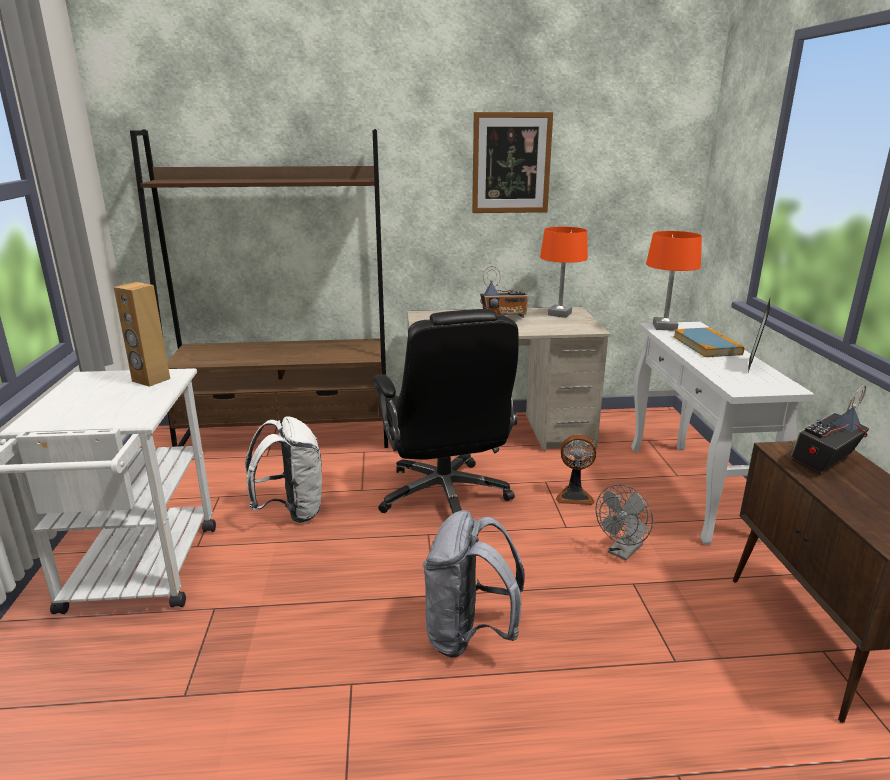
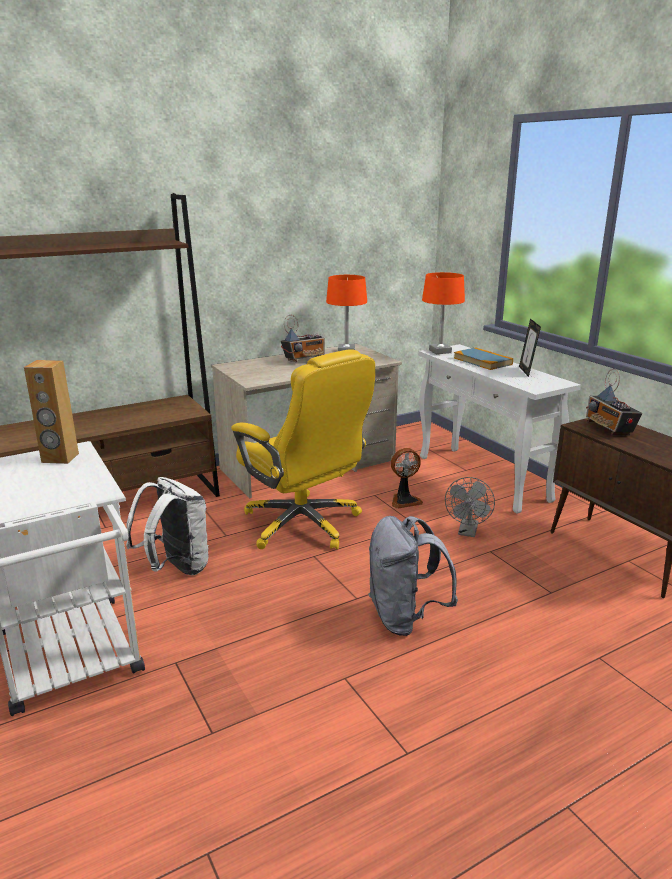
camera: 25 degrees left, 0 degrees up
(445, 497) = (303, 524): black office chair -> yellow office chair
(511, 163) = (291, 221): picture -> none
(822, 462) = (609, 429): radio -> radio turned 45 degrees counterclockwise

